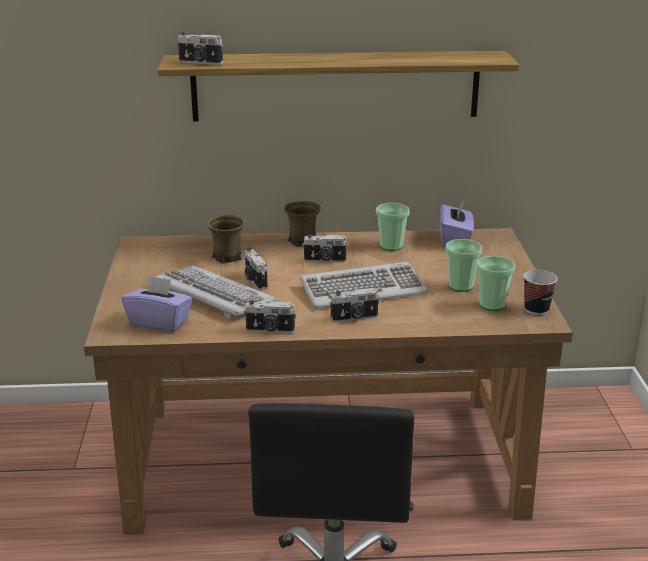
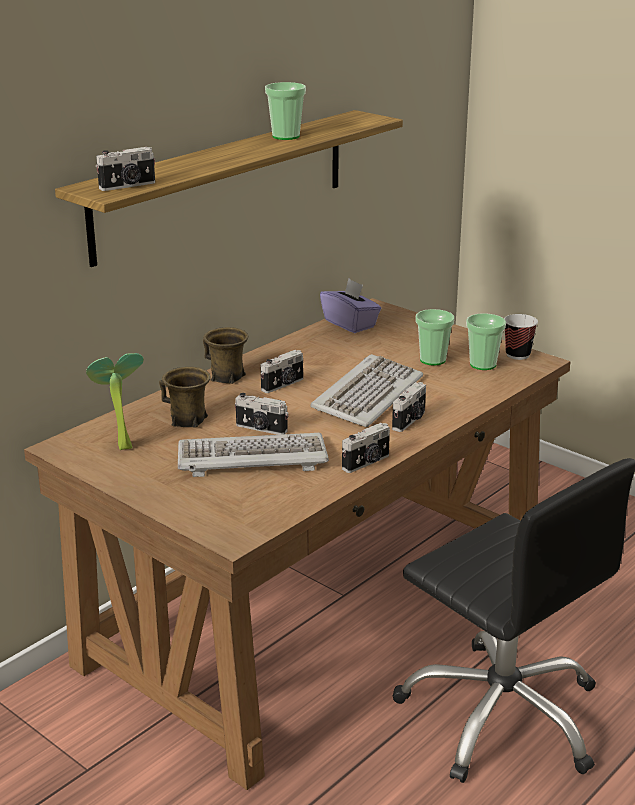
camera: 45 degrees left, 0 degrees up
(159, 322) = (256, 504): purple tissue box -> none
(164, 256) = (120, 446): none -> potted plant
(391, 246) = (312, 350): cup -> cup (286, 136)

